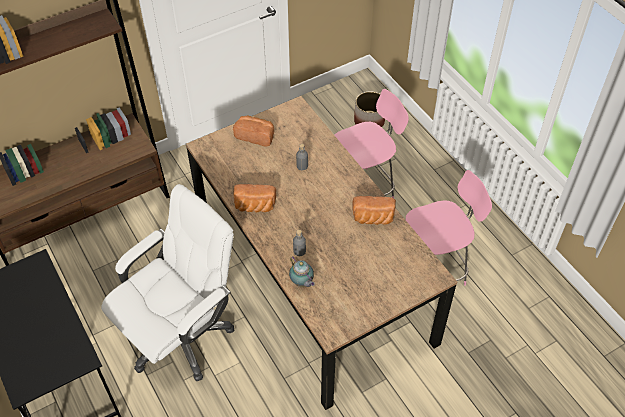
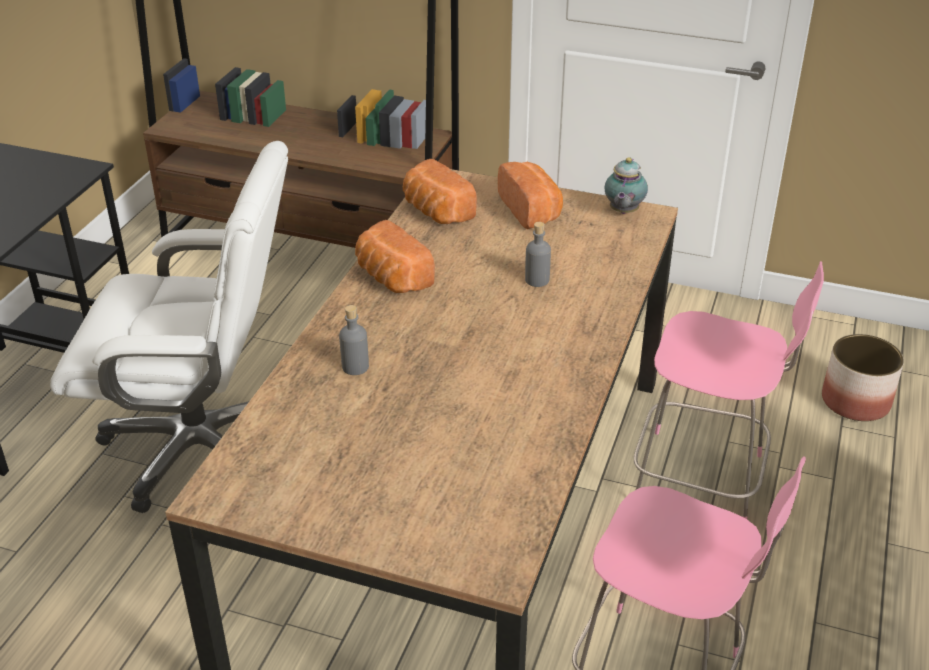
camera: 50 degrees right, 15 degrees down
(302, 283) = (290, 404): teapot -> teapot (623, 212)
(373, 218) = (531, 411): bread -> bread (435, 212)

